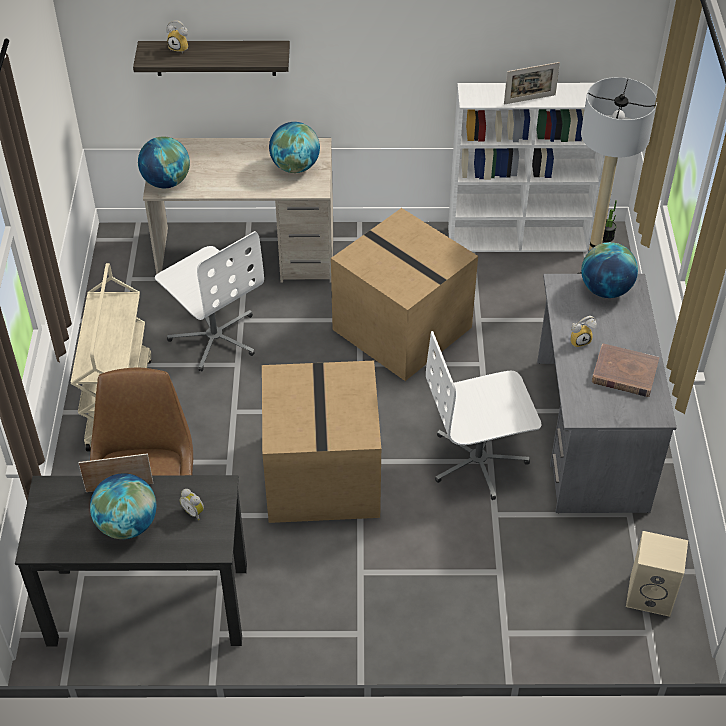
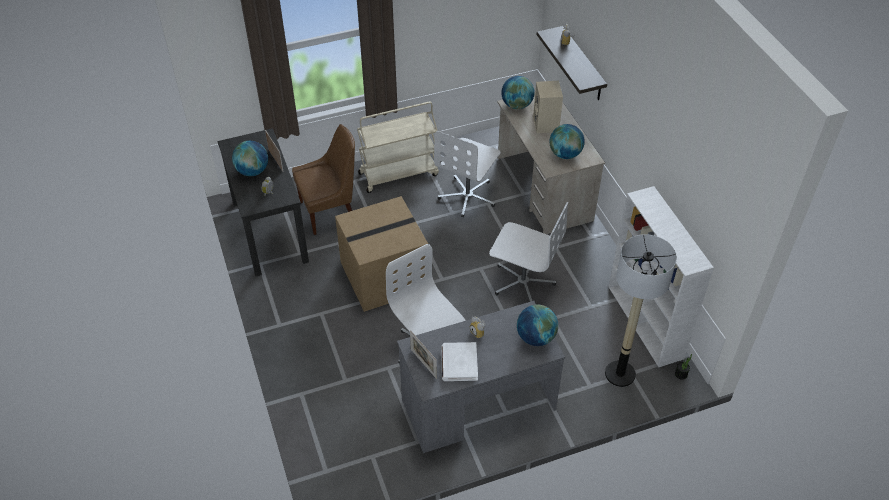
camera: 70 degrees right, 0 degrees up
(404, 328) = (523, 282): cardboard box -> white office chair
(529, 99) = (661, 227): picture frame -> picture frame (423, 363)
(624, 373) = (459, 363): brown book -> white book
(651, 594) = (356, 467): beige speaker -> beige speaker (546, 124)

